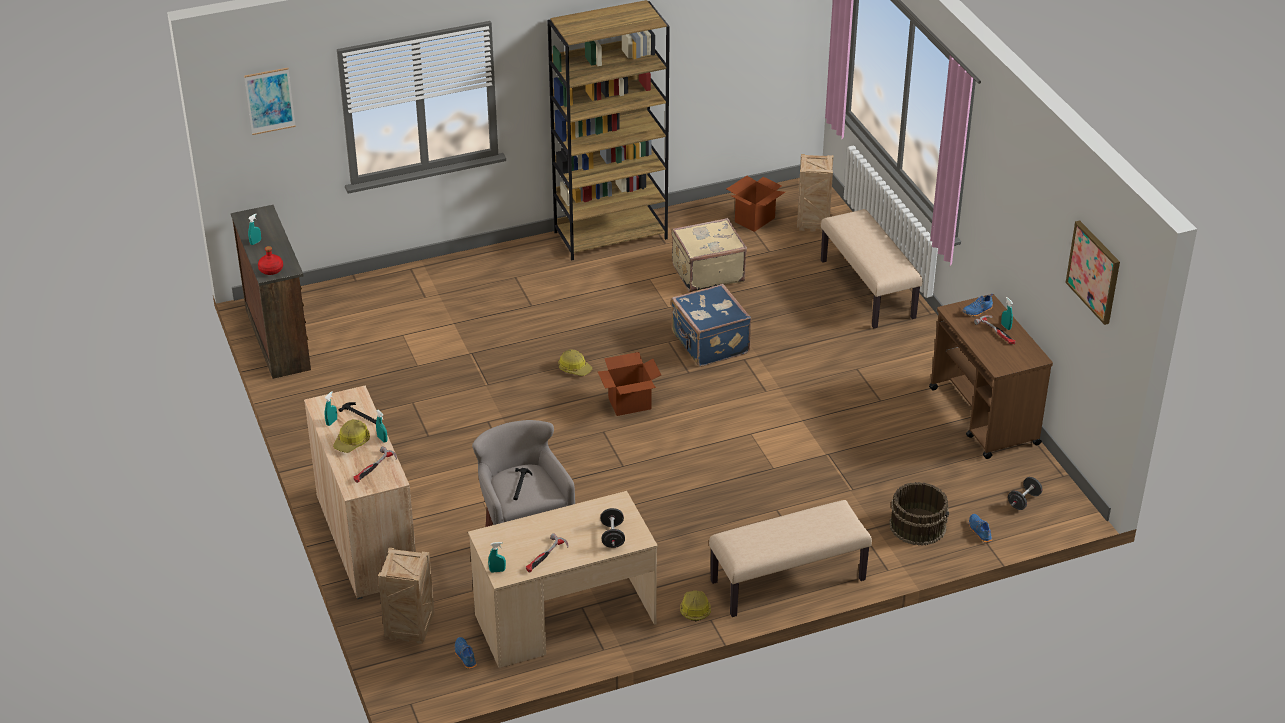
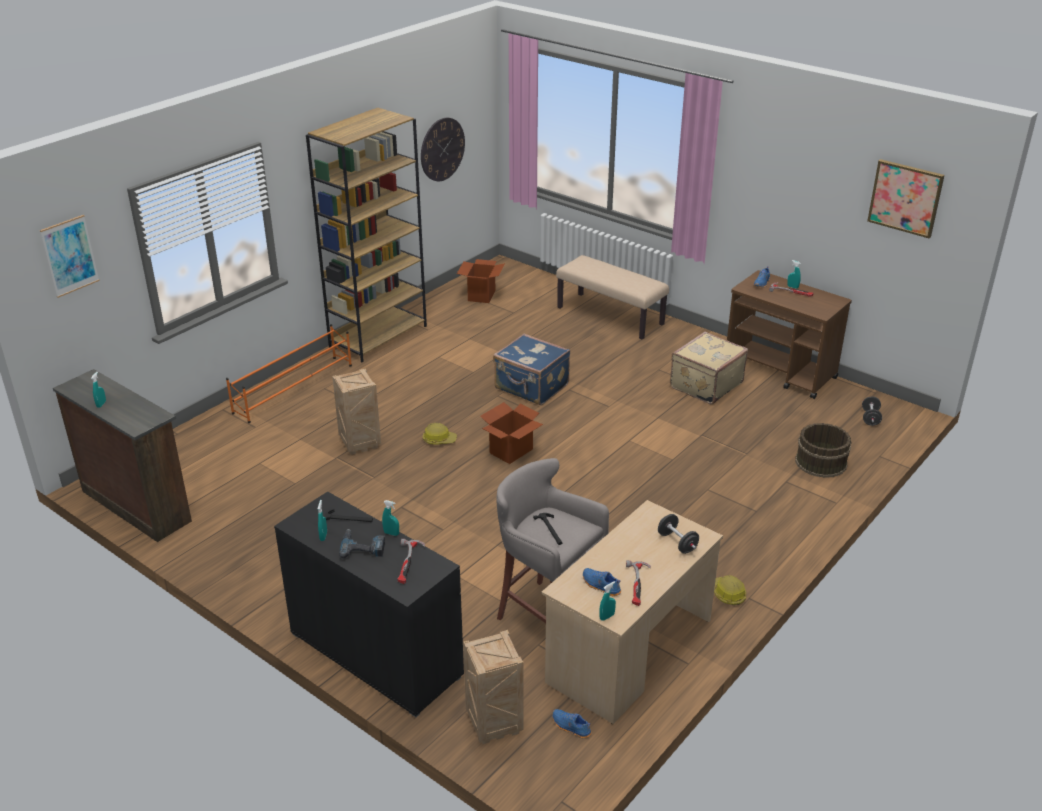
camera: 30 degrees left, 5 degrees down
(271, 269) = (138, 422): red bottle -> none
(352, 442) = (363, 547): hard hat -> power drill
(367, 539) = (376, 654): beige cabinet -> black cabinet
(488, 268) = (294, 388): none -> orange shoe rack
(707, 272) = (480, 339): beige suitcase -> beige suitcase (705, 385)
(738, 49) = (442, 149): none -> wall clock
(787, 581) = (775, 541): beige bench -> none
(813, 223) = (527, 286): crate -> crate (360, 443)
(979, 531) = (866, 450): blue shoe -> blue shoe (600, 586)

